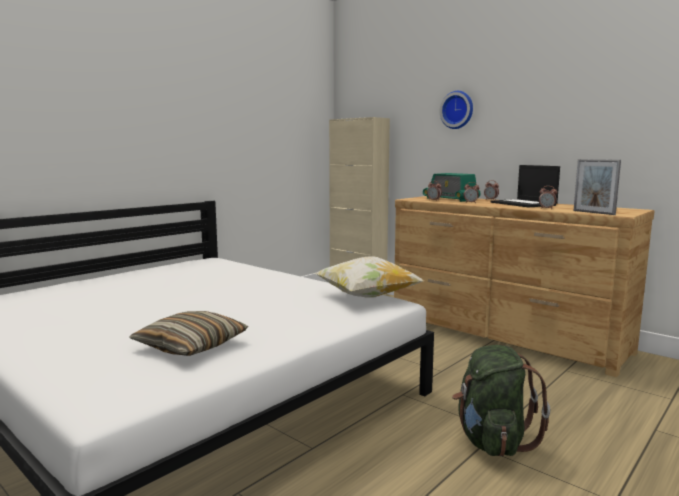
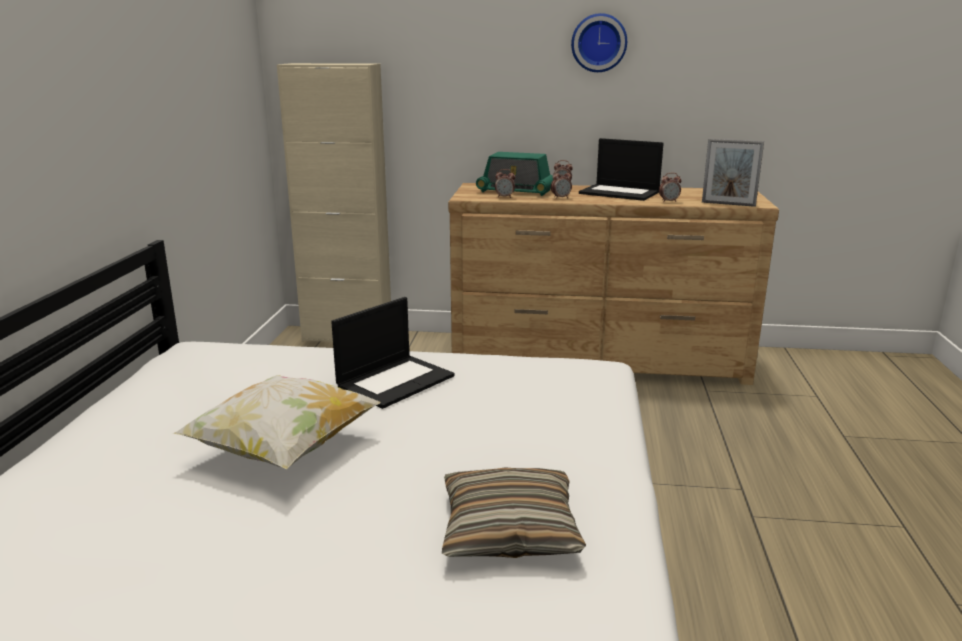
camera: 35 degrees left, 10 degrees up
(269, 285) = (395, 380): none -> laptop
(367, 297) = (555, 368): pillow -> pillow (283, 449)
(457, 110) = (497, 56): wall clock -> wall clock (599, 43)
(492, 441) = (753, 504): green backpack -> none

